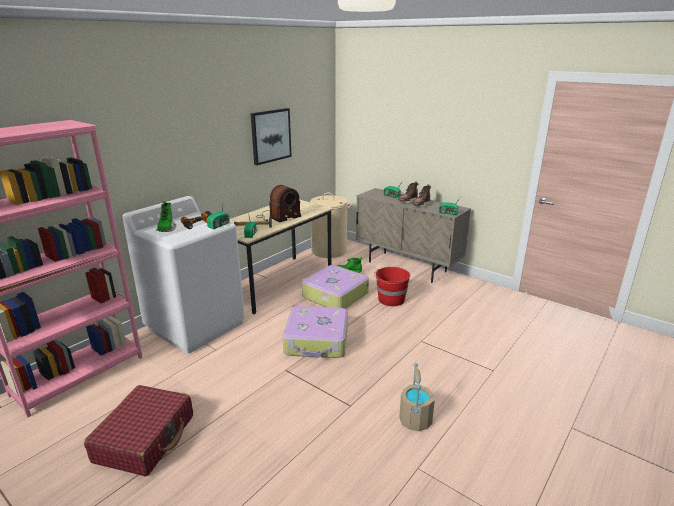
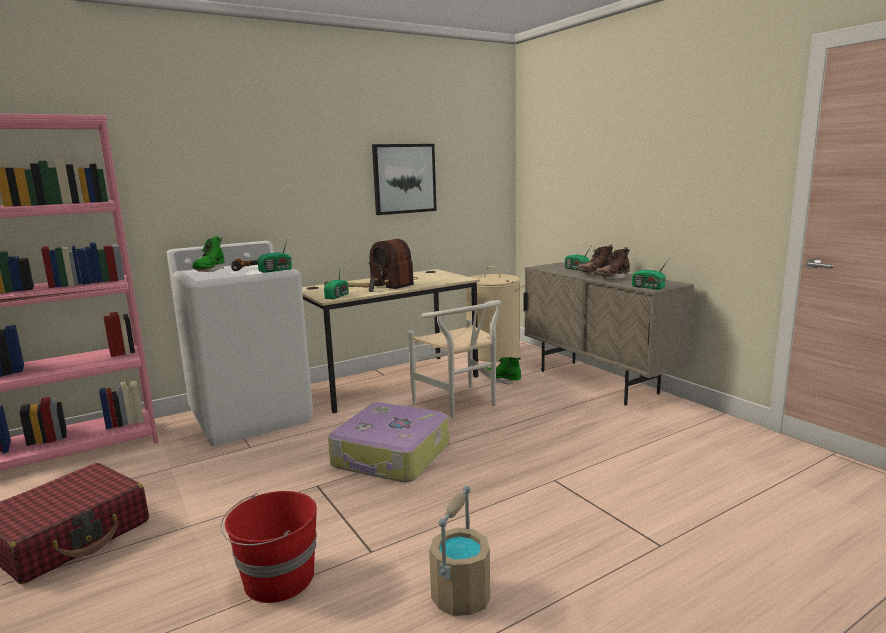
camera: 20 degrees right, 10 degrees down
(277, 217) = (393, 284): radio -> radio turned 60 degrees clockwise
(334, 295) = (460, 404): suitcase -> white chair
(391, 300) = (543, 419): red bucket -> red bucket (277, 580)

